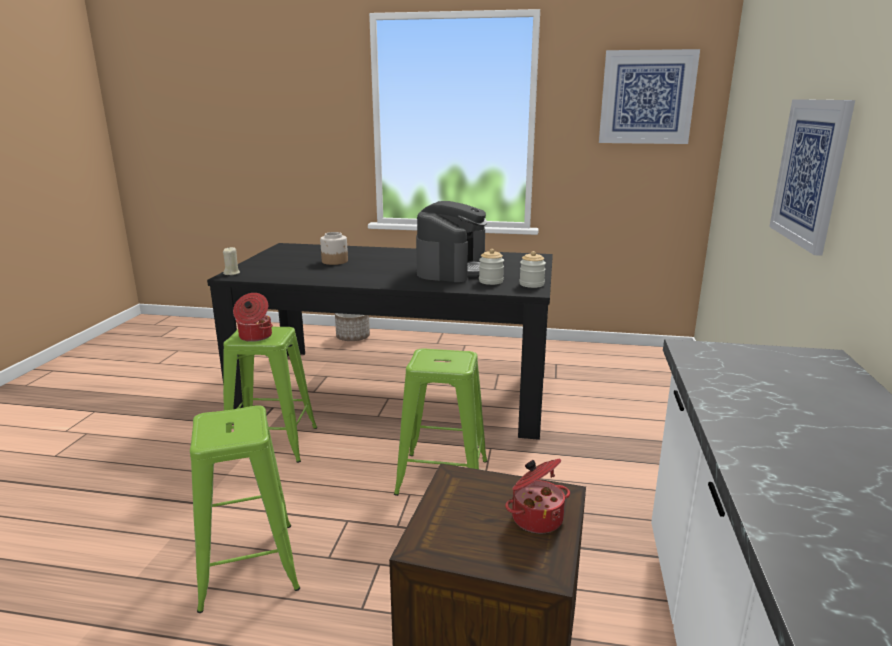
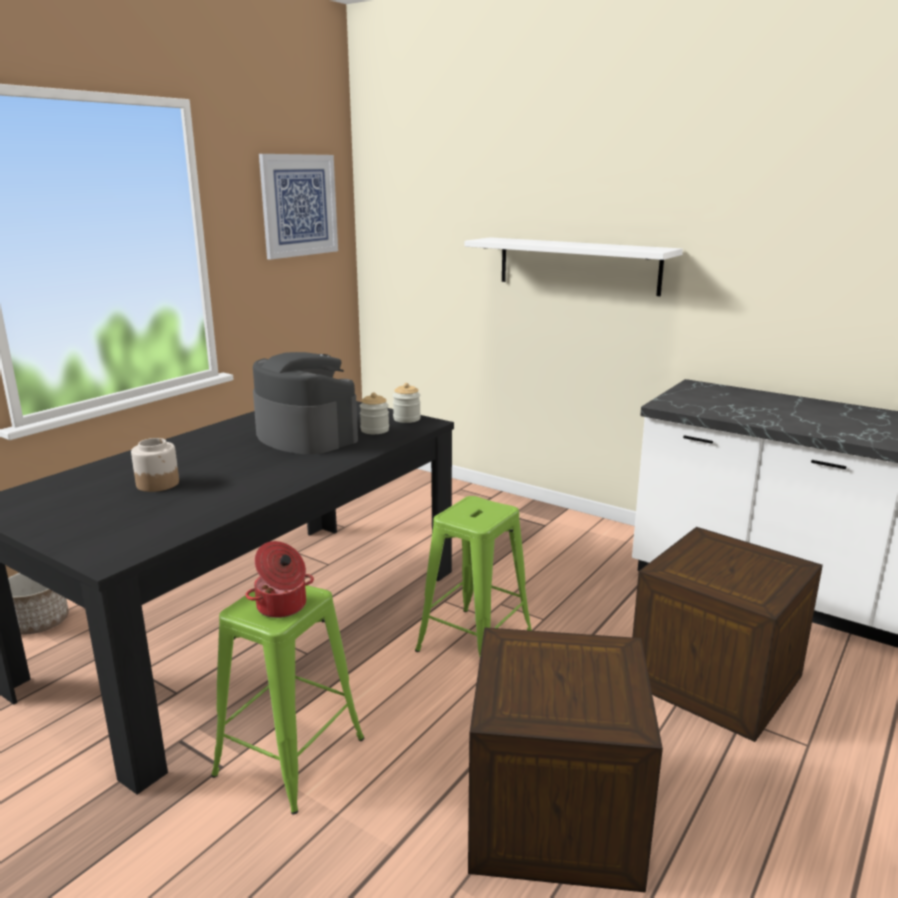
camera: 65 degrees left, 0 degrees up
(232, 273) = (94, 558): beige candle -> none
(248, 566) = (555, 814): green stool -> crate
(536, 517) = (733, 553): cooking pot -> none
(810, 172) = (578, 265): picture -> white shelf

